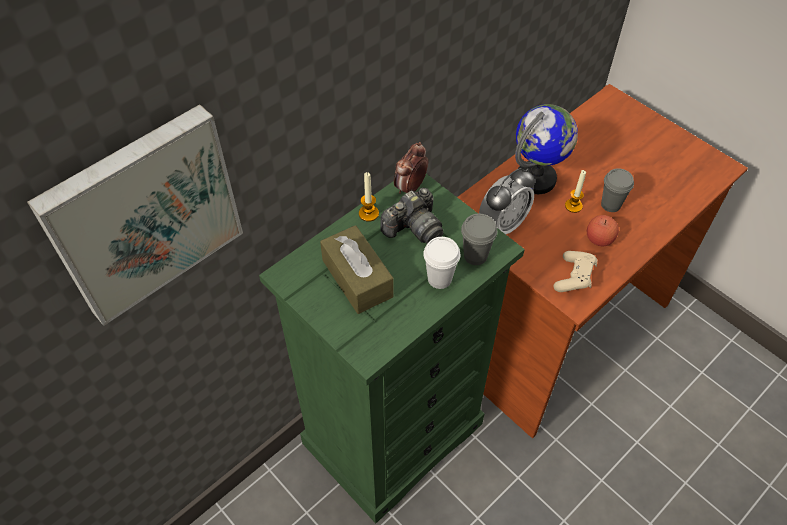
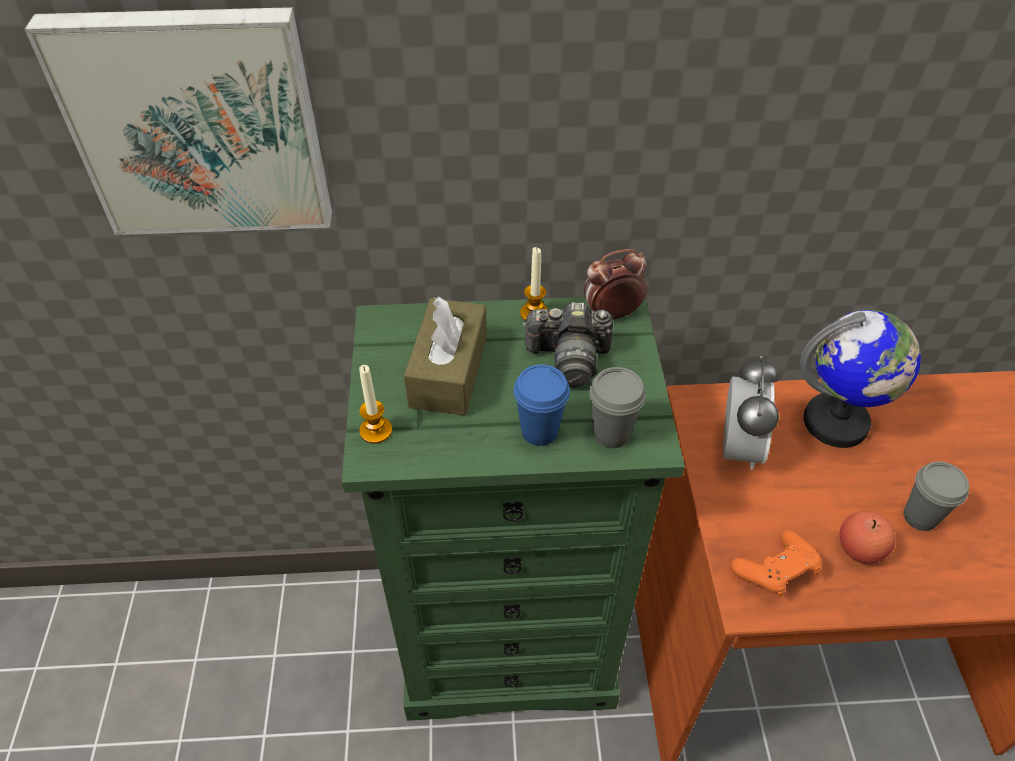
camera: 40 degrees right, 5 degrees down
(439, 279) = (539, 431): white cup -> blue cup
(503, 224) = (738, 448): alarm clock -> alarm clock turned 75 degrees counterclockwise
(573, 206) = (860, 485): candle -> candle (375, 430)
(574, 277) = (775, 572): beige game controller -> orange game controller

